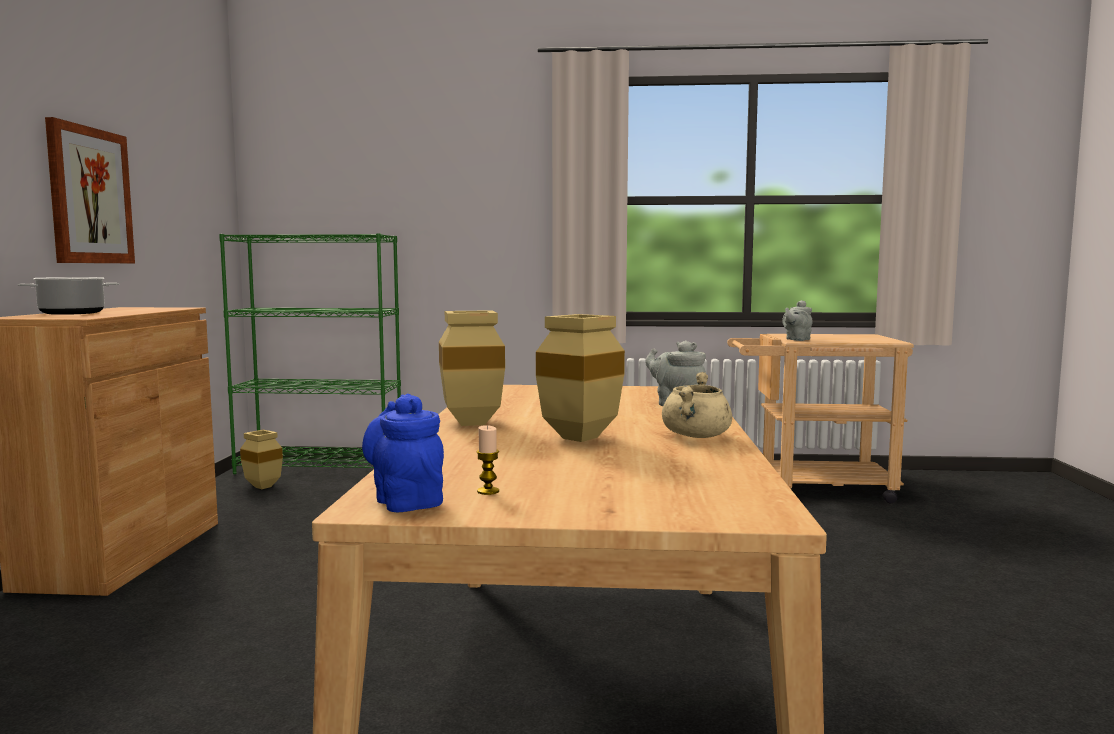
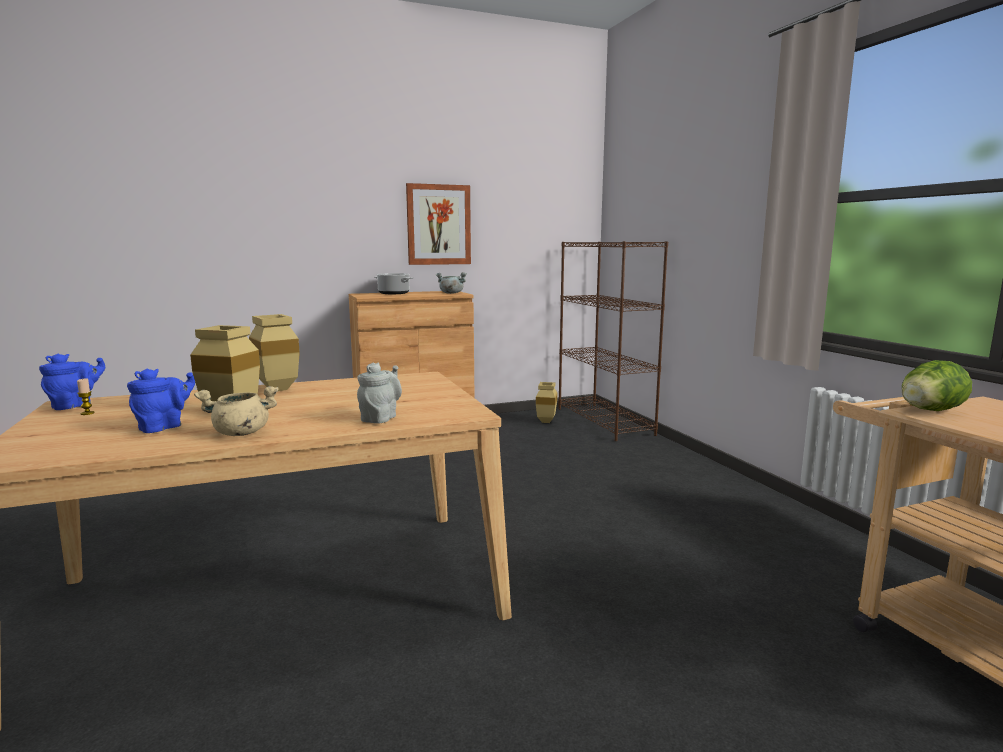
camera: 65 degrees right, 5 degrees up
(161, 308) = (450, 293): none -> grey cooking pot
(321, 467) = (604, 421): green bookcase -> brown bookcase
(635, 458) = (164, 427): none -> blue teapot
(796, 339) = (928, 411): grey teapot -> lettuce

